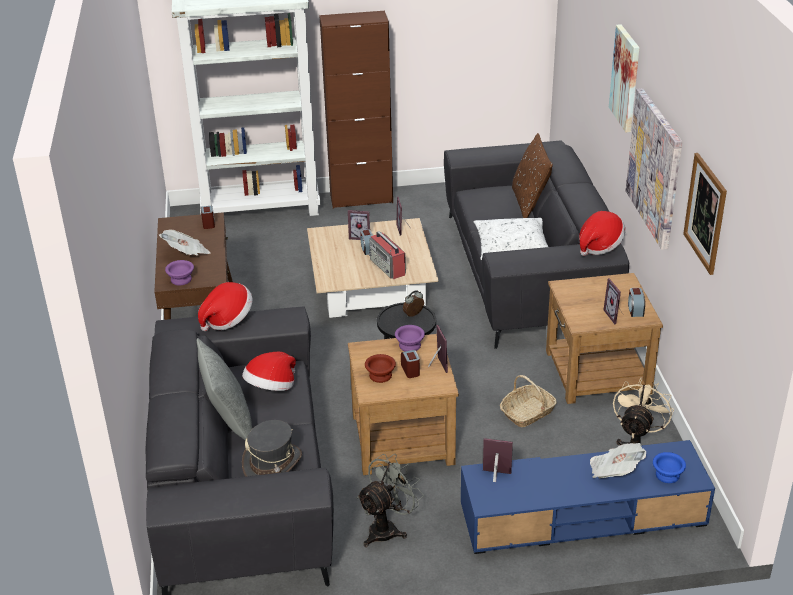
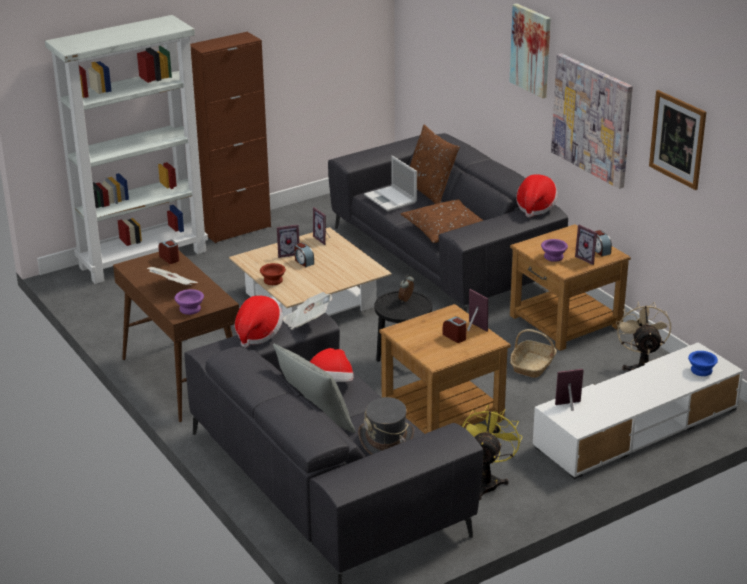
camera: 25 degrees left, 5 degrees down
(380, 375) = (431, 346): brown bowl -> brown bowl (272, 280)
(388, 267) = (336, 272): radio -> none
(388, 528) = (487, 481): grey fan -> yellow fan
(410, 346) = (437, 319): purple bowl -> purple bowl (554, 257)
(485, 202) = (391, 199): none -> laptop
(512, 247) = (446, 230): white pillow -> brown pillow
(582, 514) = (636, 427): blue tv stand -> white tv stand
(614, 471) = (659, 378): newspaper -> newspaper (307, 322)

